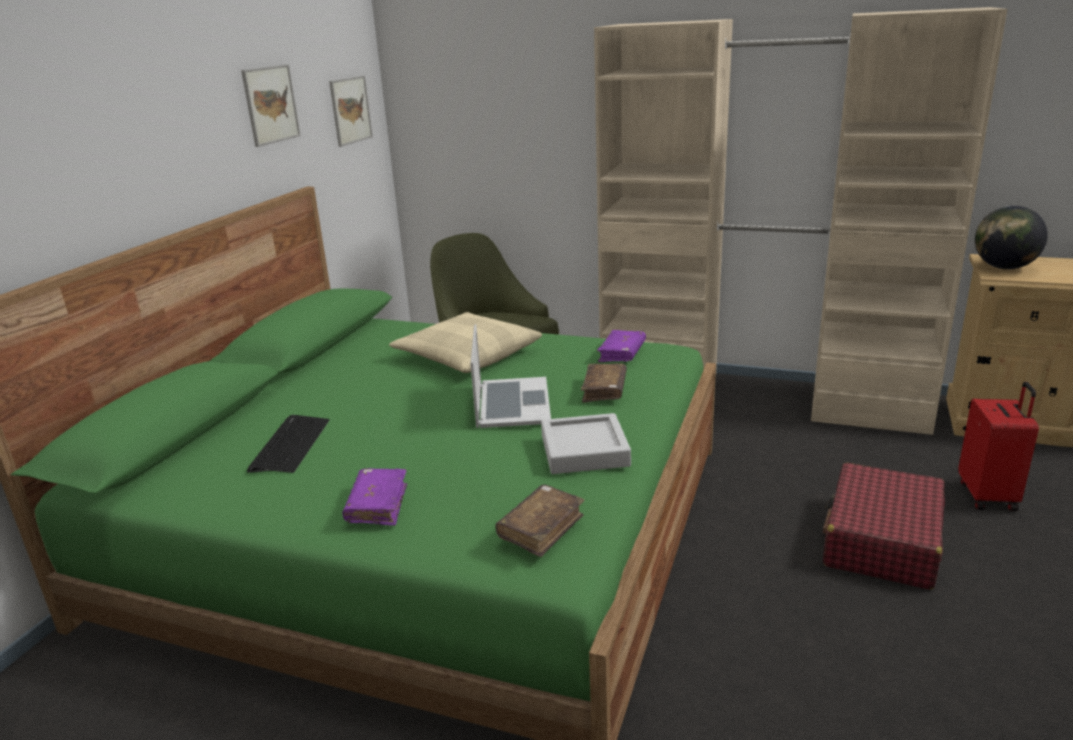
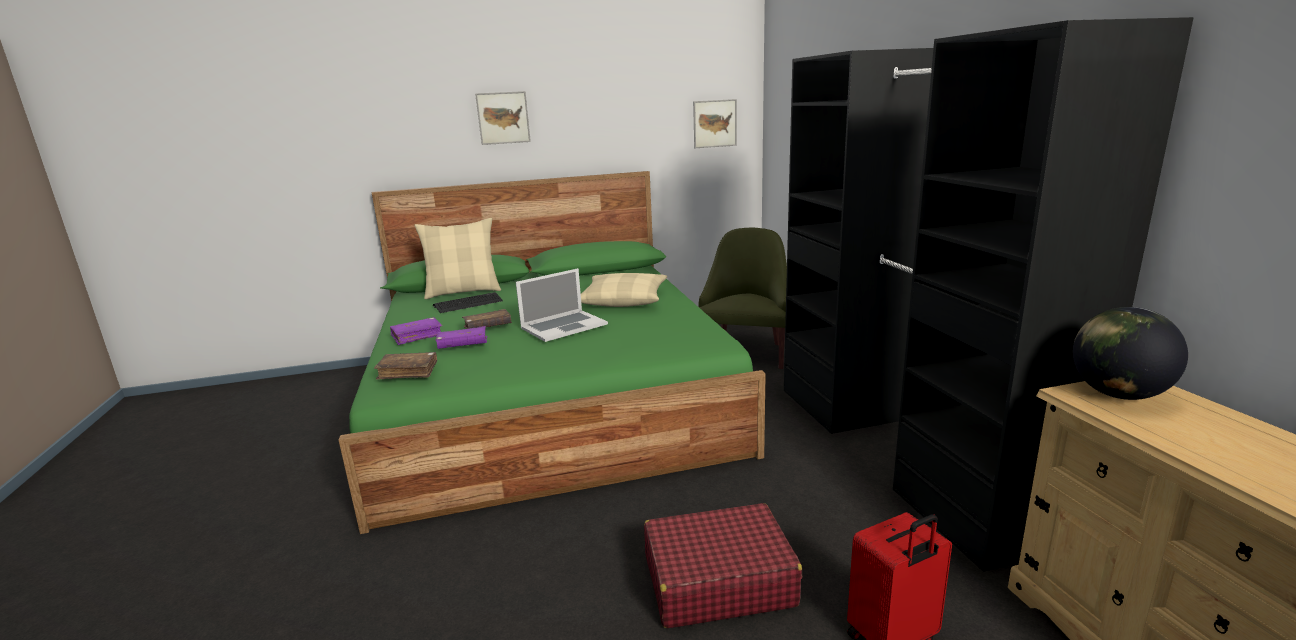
camera: 55 degrees right, 5 degrees down
(218, 440) = (463, 292): none -> beige pillow
(271, 104) = (626, 113): picture -> picture (503, 118)
(584, 451) = (515, 358): grey tray -> none
(604, 390) = (614, 341): brown book -> brown book (488, 326)
(621, 353) = (685, 331): purple book -> purple book (463, 345)
(762, 396) = (900, 452): beige wardrobe -> black wardrobe

